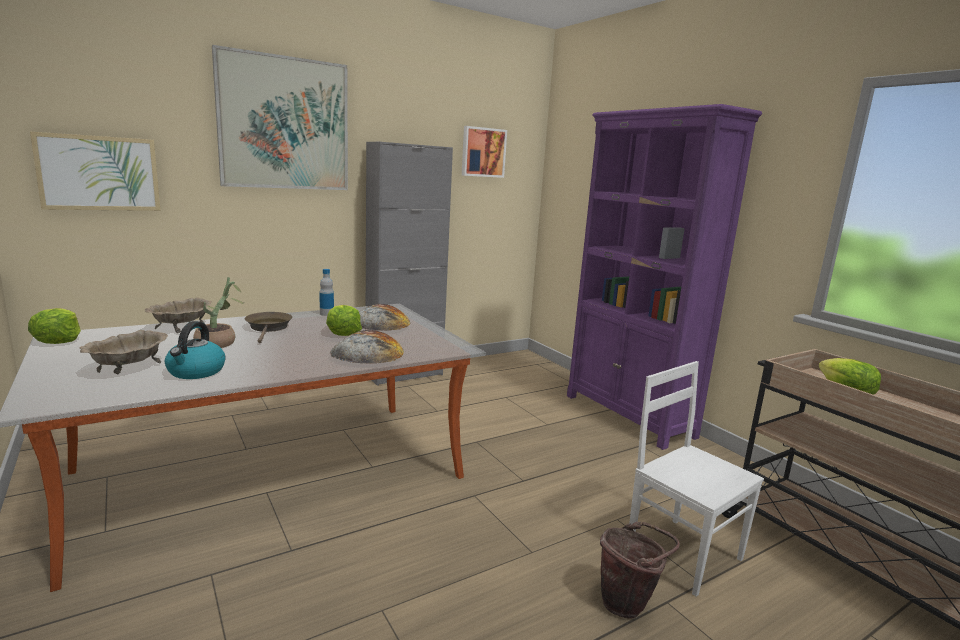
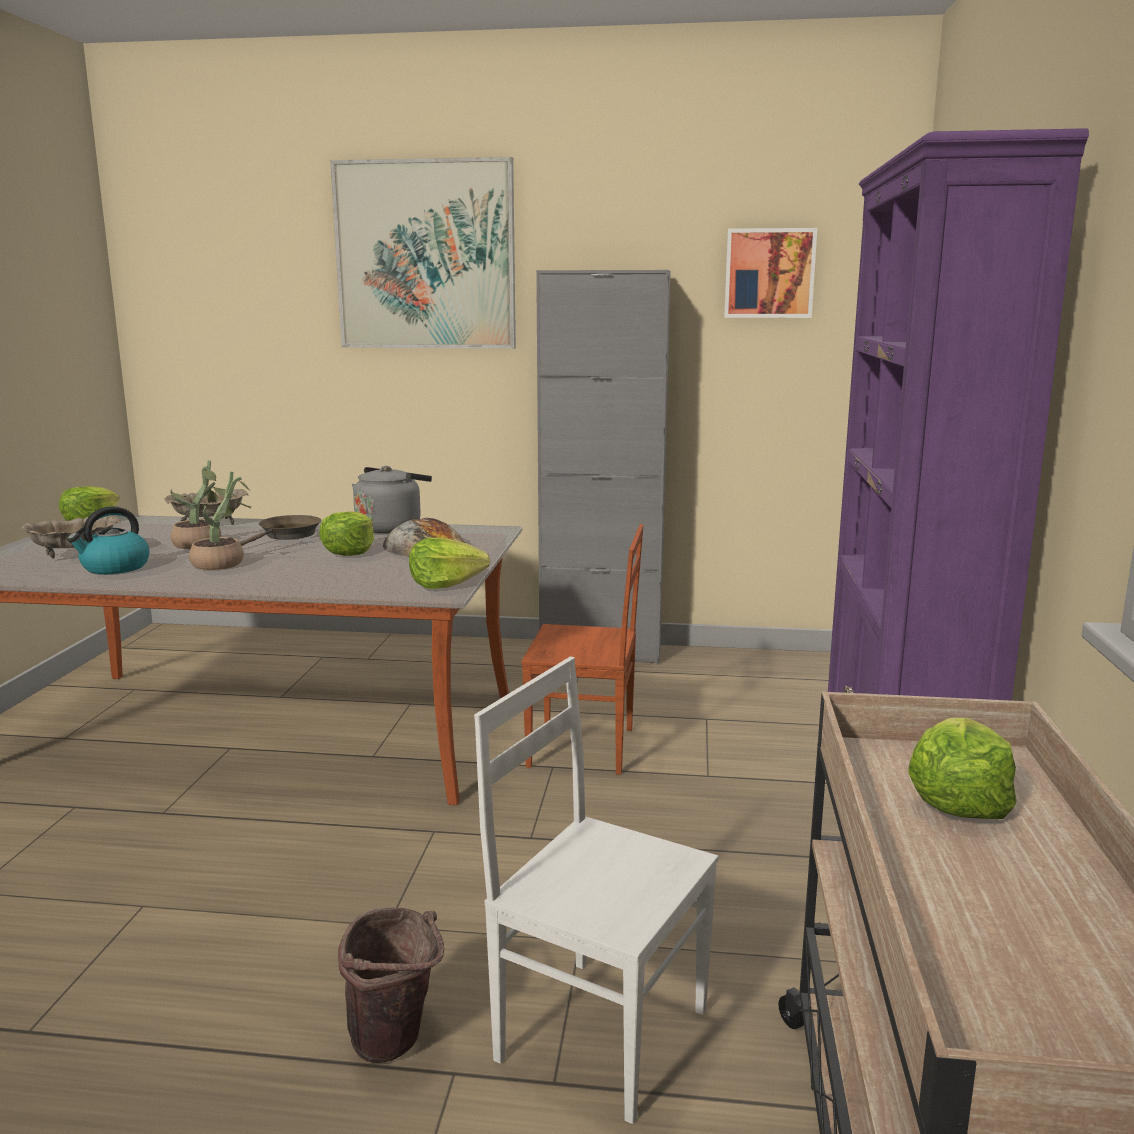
camera: 40 degrees right, 0 degrees up
(99, 173) = (216, 335): picture -> none
(278, 354) = (224, 563): none -> potted plant
(326, 314) = (391, 528): bottle -> grey kettle
(367, 352) = (315, 578): bread -> none
(451, 343) = (445, 584): none -> lettuce
(475, 428) = (583, 748): none -> brown chair
(683, 553) = (601, 1031): white chair -> white chair turned 60 degrees counterclockwise

